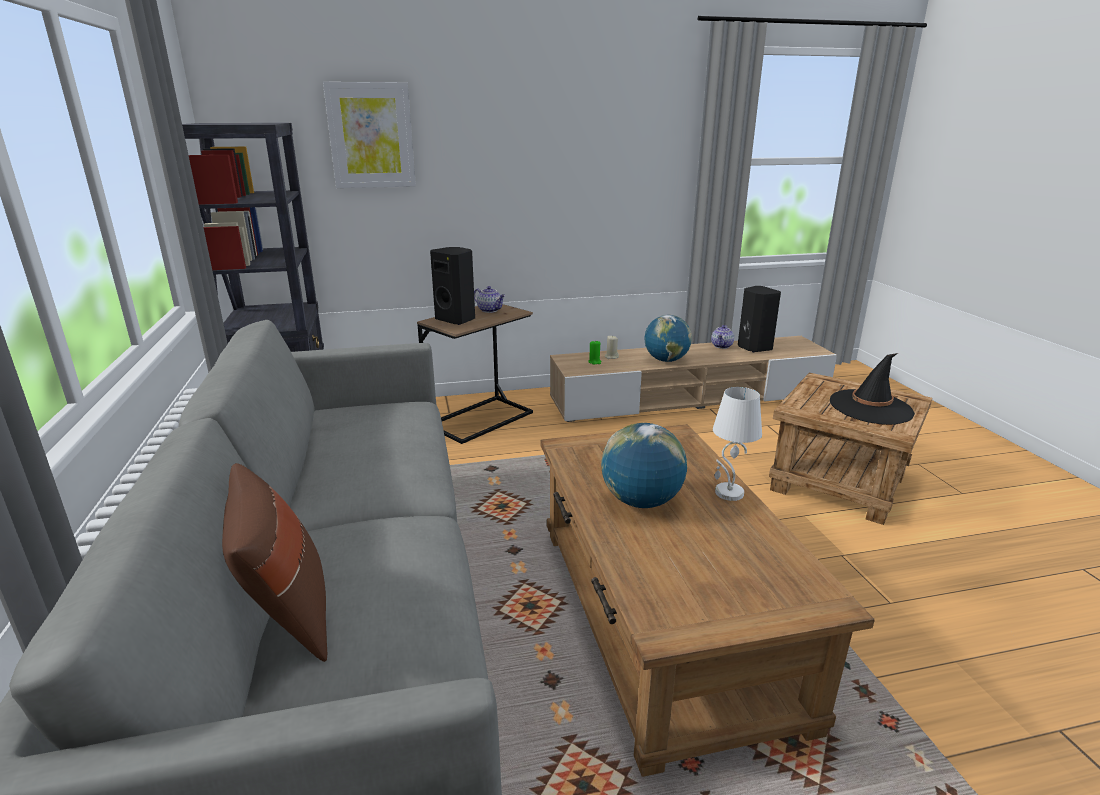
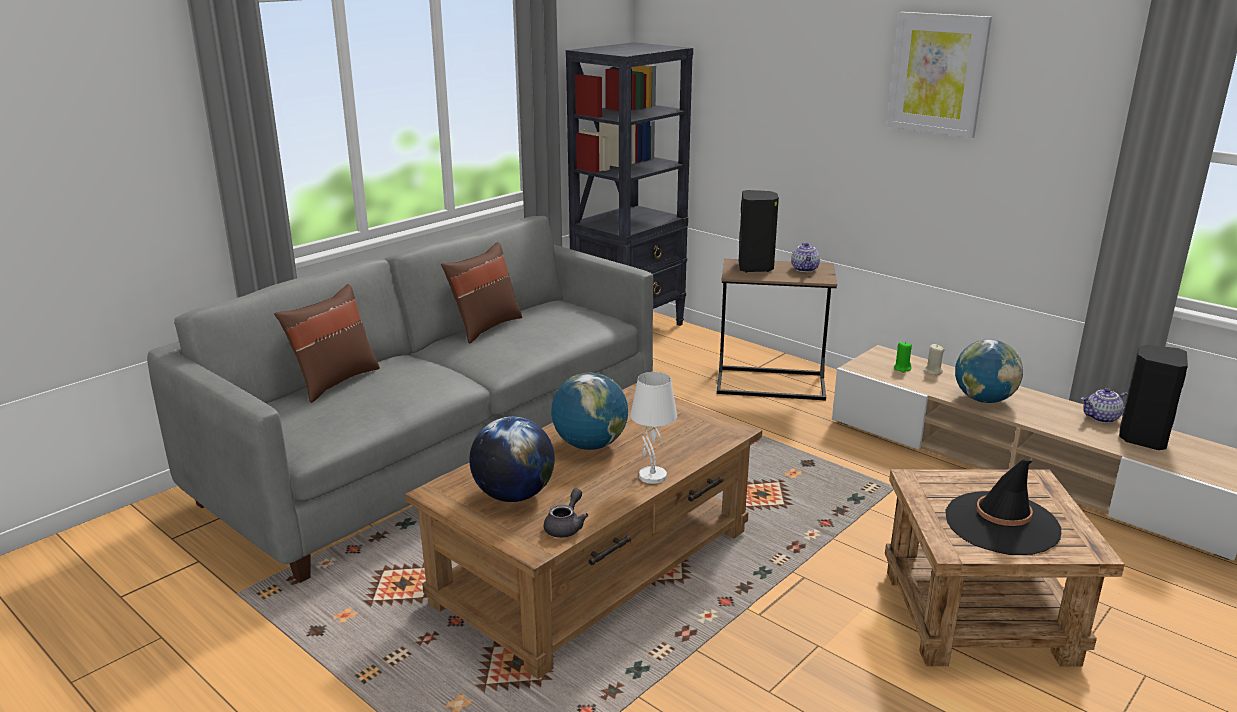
camera: 55 degrees right, 0 degrees up
(318, 463) = (485, 327): none -> brown pillow
(371, 136) = (756, 66): picture -> picture (938, 74)
(710, 579) = (514, 495): none -> globe
(797, 569) = (566, 526): none -> grey teapot

